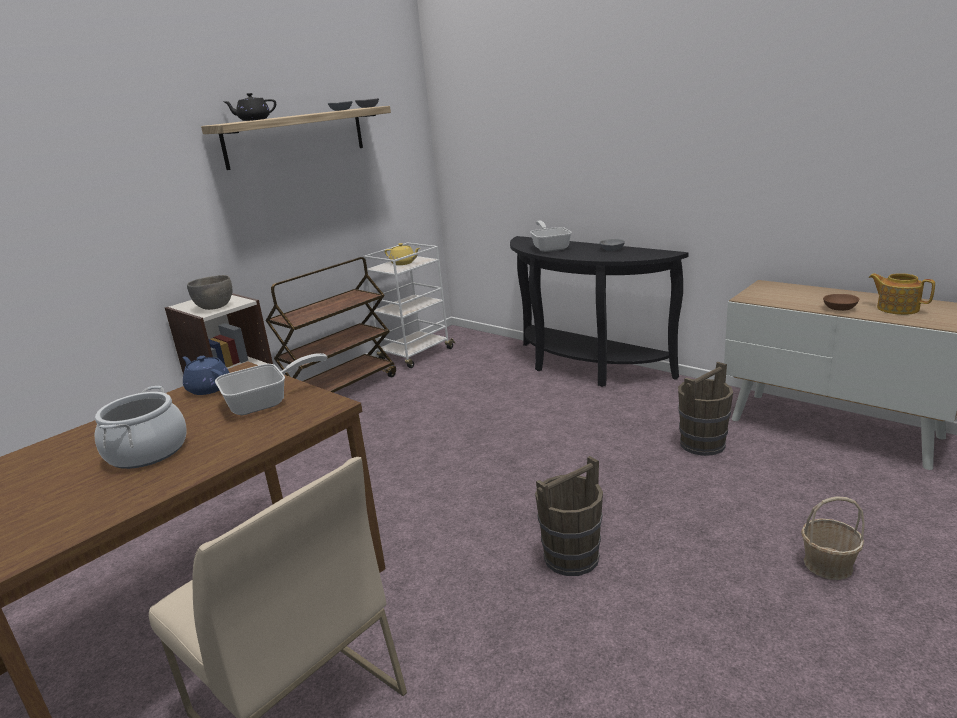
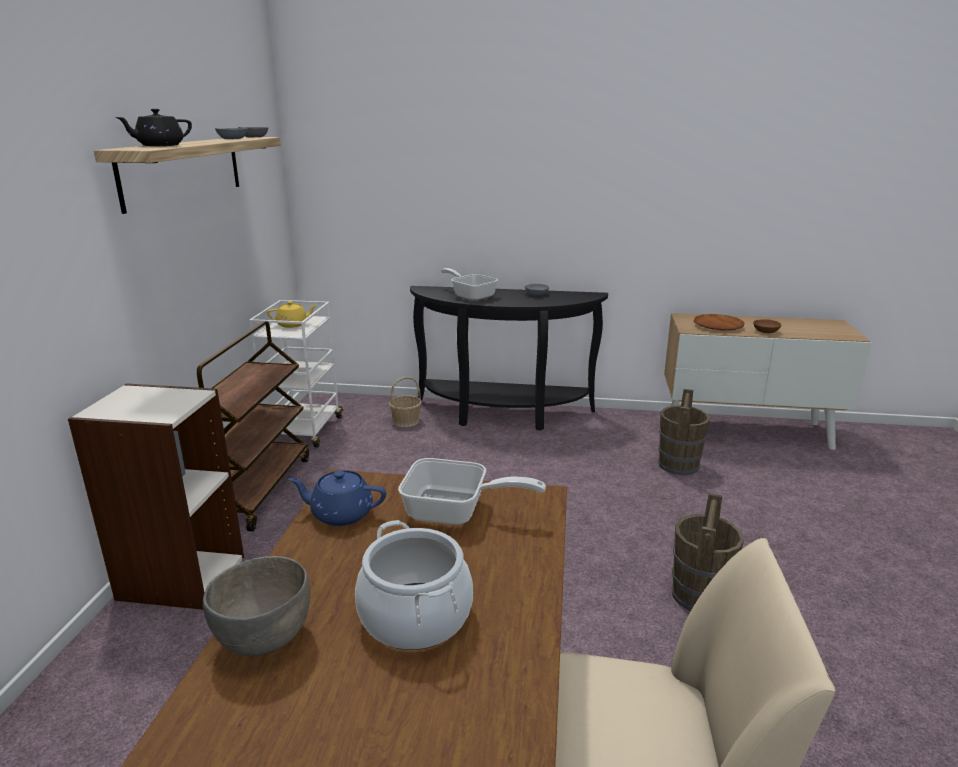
camera: 35 degrees left, 0 degrees up
(215, 307) = (165, 407): grey bowl -> grey bowl (265, 639)
(266, 402) = (456, 512): frying pan -> frying pan turned 75 degrees clockwise
(788, 297) = (718, 326): none -> brown plate
(827, 564) = (861, 538): basket -> basket (405, 421)
(897, 308) = (800, 327): teapot -> none

